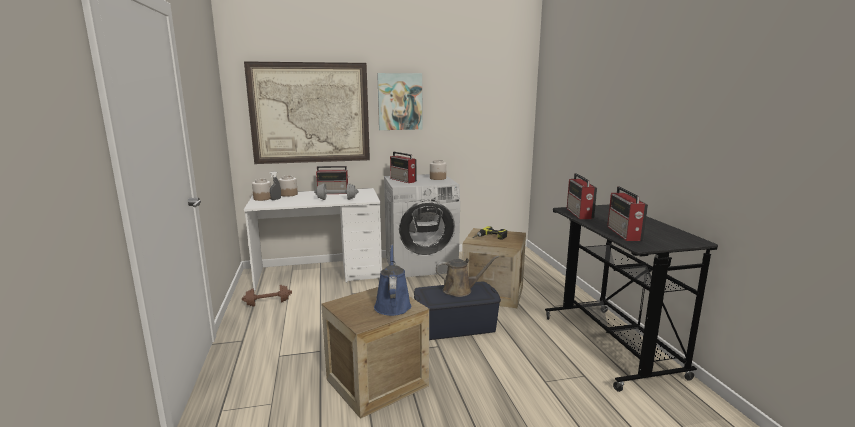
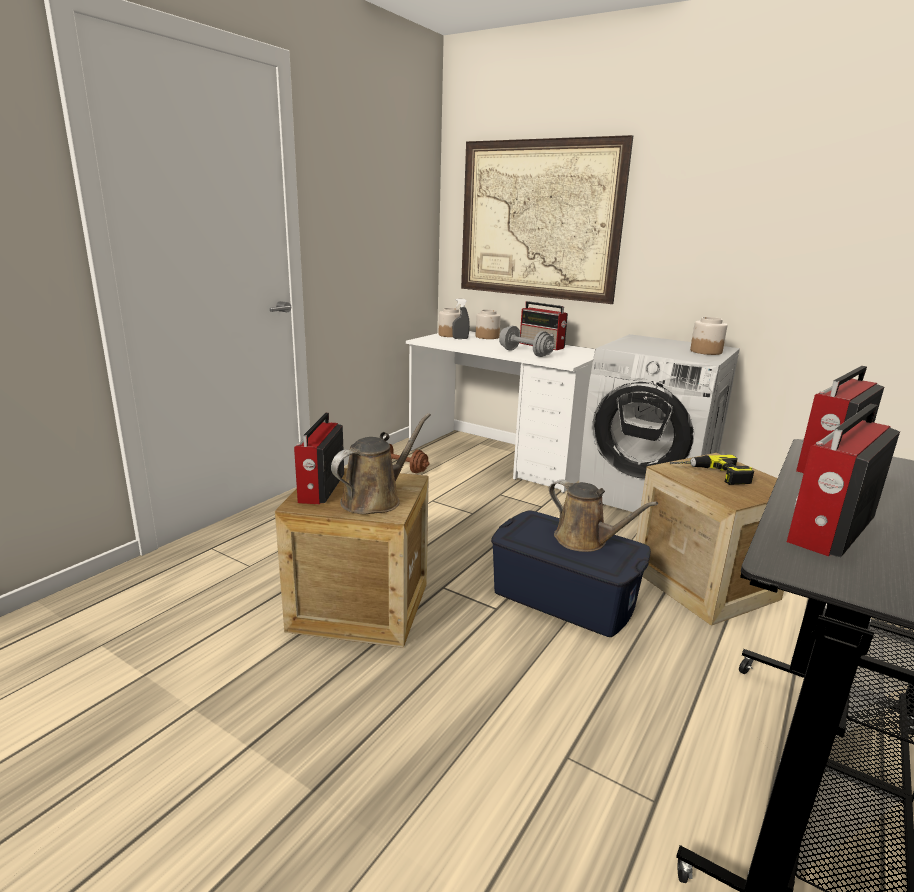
camera: 45 degrees right, 5 degrees up
(392, 305) = (375, 499): blue watering can -> brown watering can
(400, 101) = (681, 206): picture -> none
(403, 180) = (640, 344): radio -> radio (320, 488)

